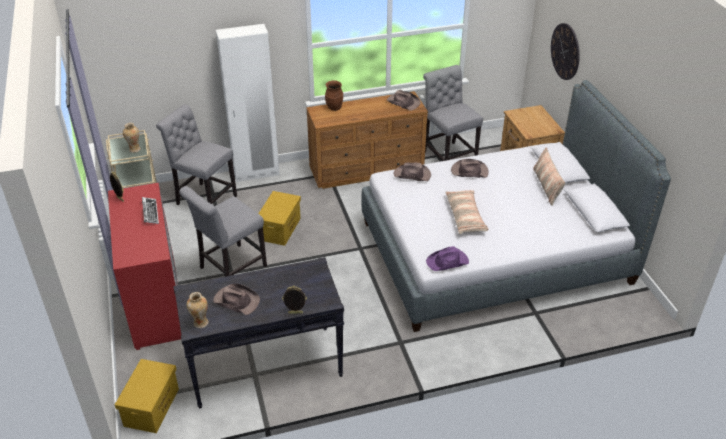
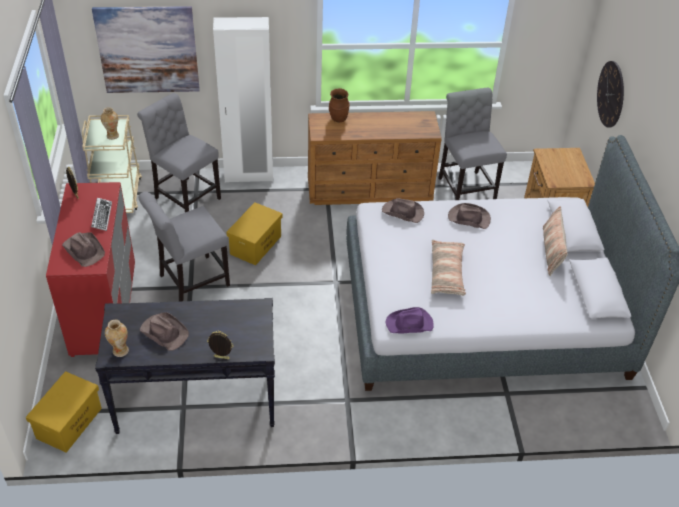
camera: 10 degrees right, 5 degrees up
(157, 67) = (148, 50): none -> picture
(403, 102) = (417, 123): brown hat -> brown hat (84, 250)

